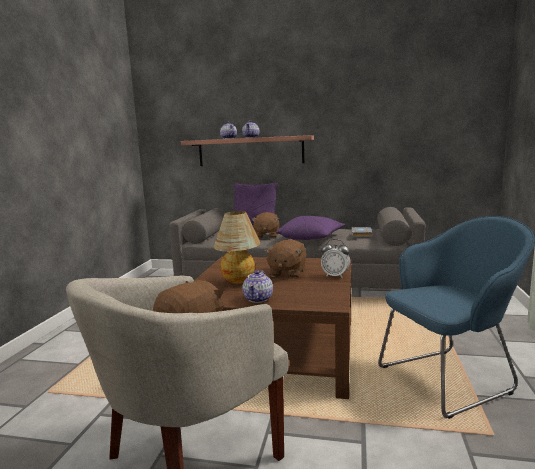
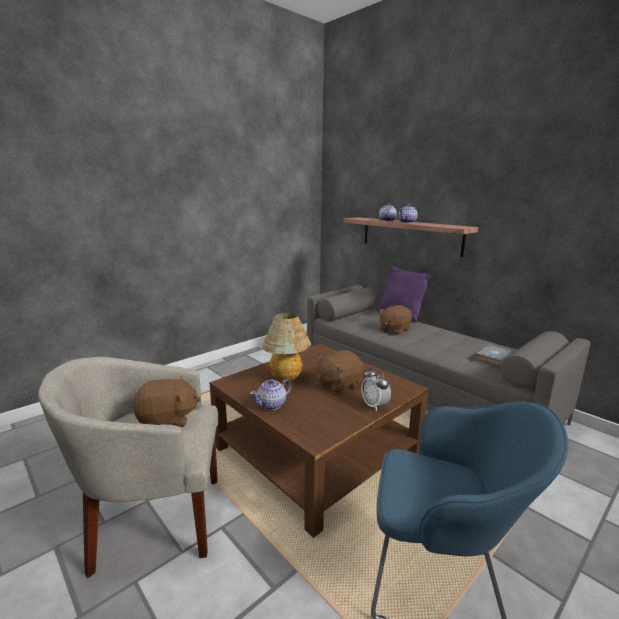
camera: 35 degrees right, 5 degrees up
(311, 238) = (432, 346): purple pillow -> none

